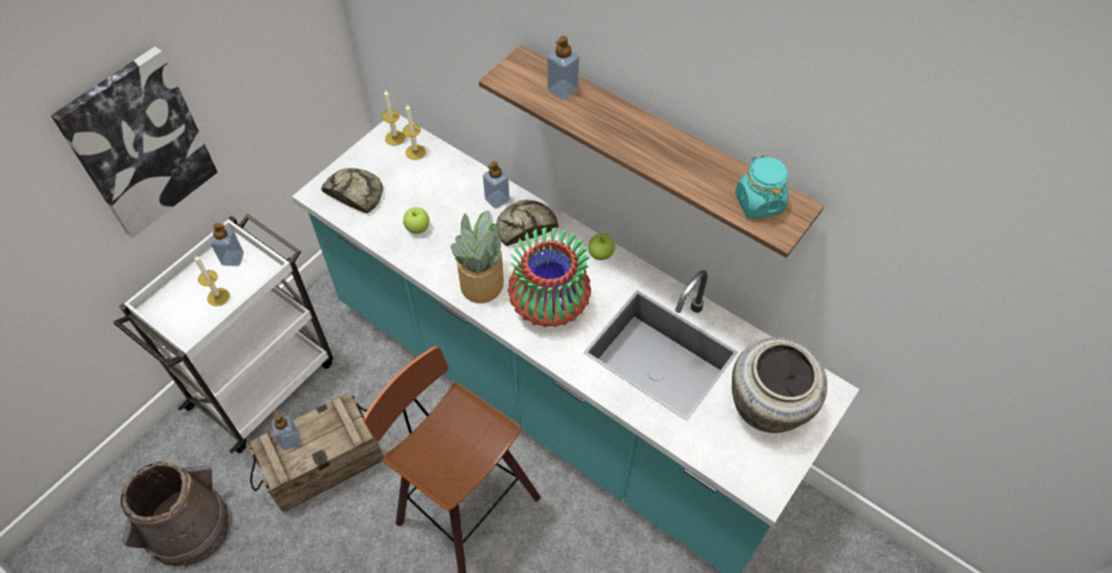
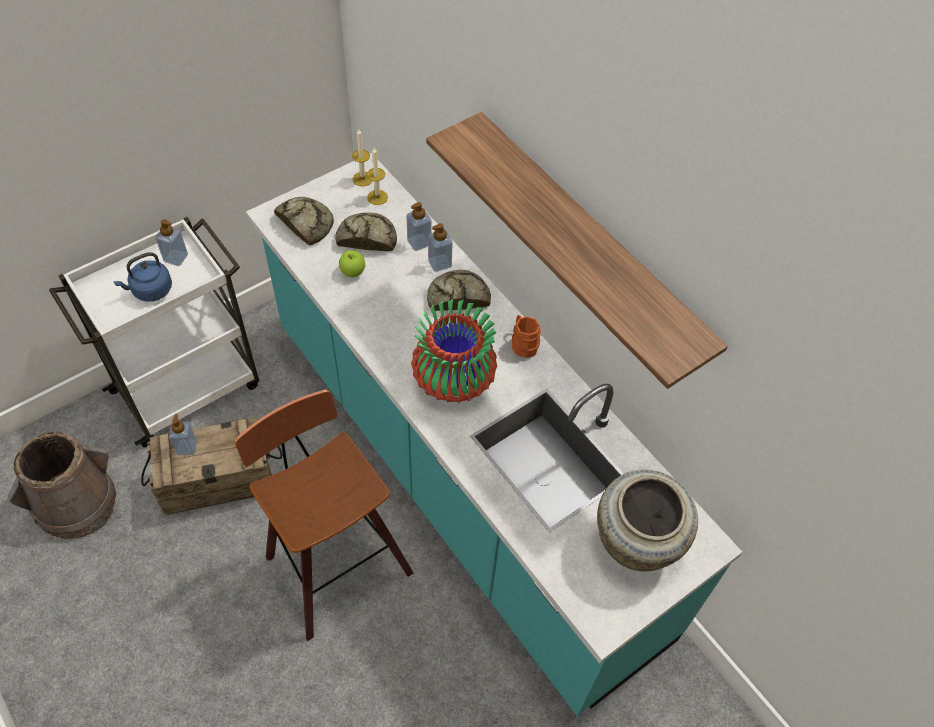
camera: 15 degrees right, 0 degrees up
(139, 144) = (105, 126): picture -> none
(218, 297) = (150, 290): candle -> blue kettle
(419, 192) = (367, 237): none -> bread
(482, 282) = (396, 340): potted plant -> none
(562, 90) = (504, 166): soap dispenser -> soap dispenser (419, 242)
(600, 254) = (523, 343): apple -> orange mug
(758, 203) = (659, 326): turquoise jar -> none

